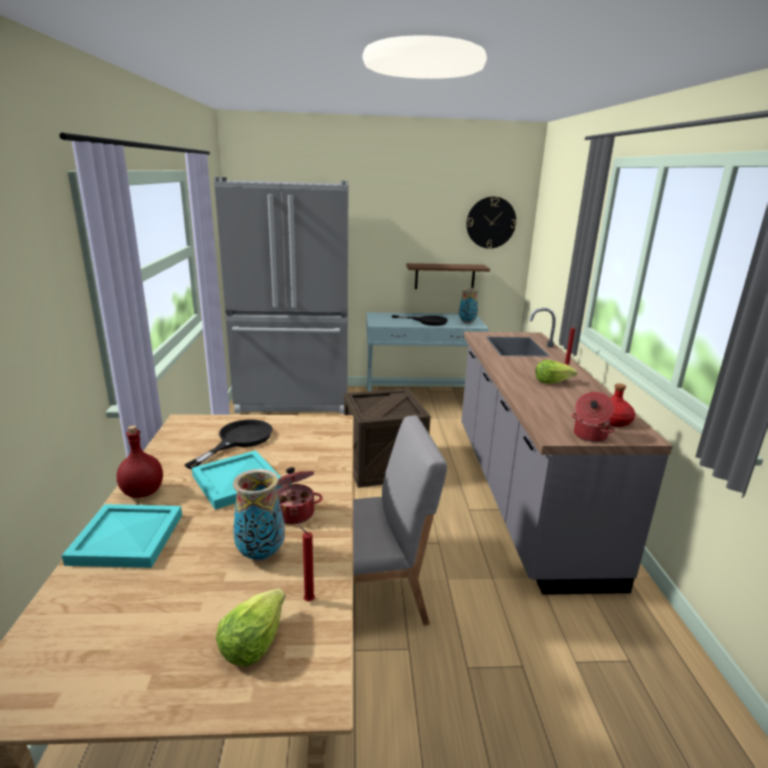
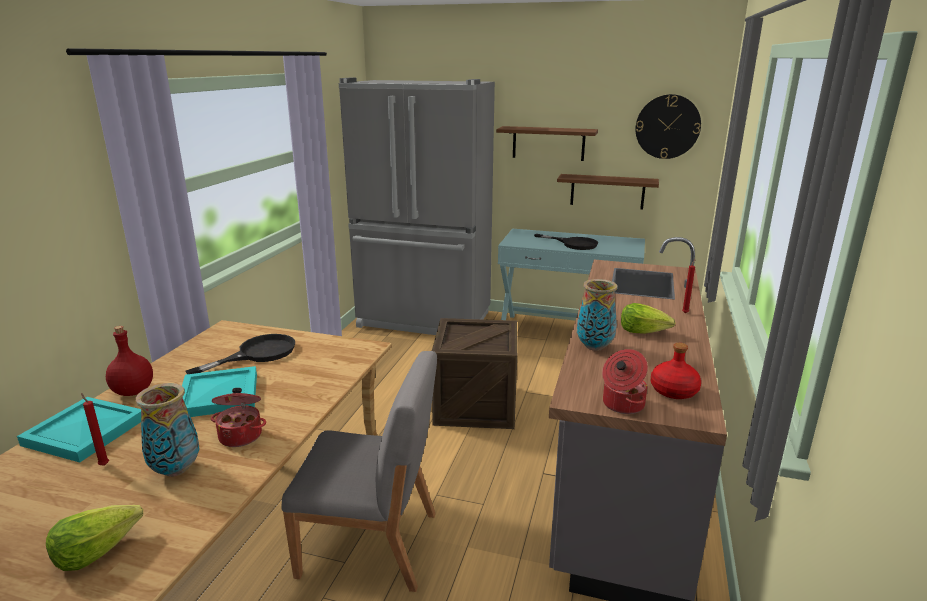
camera: 20 degrees right, 0 degrees up
(307, 600) = (175, 524): red candle -> red candle (103, 464)
(395, 237) = (548, 143): none -> brown shelf
(467, 322) = (623, 248): vase -> vase (595, 347)

